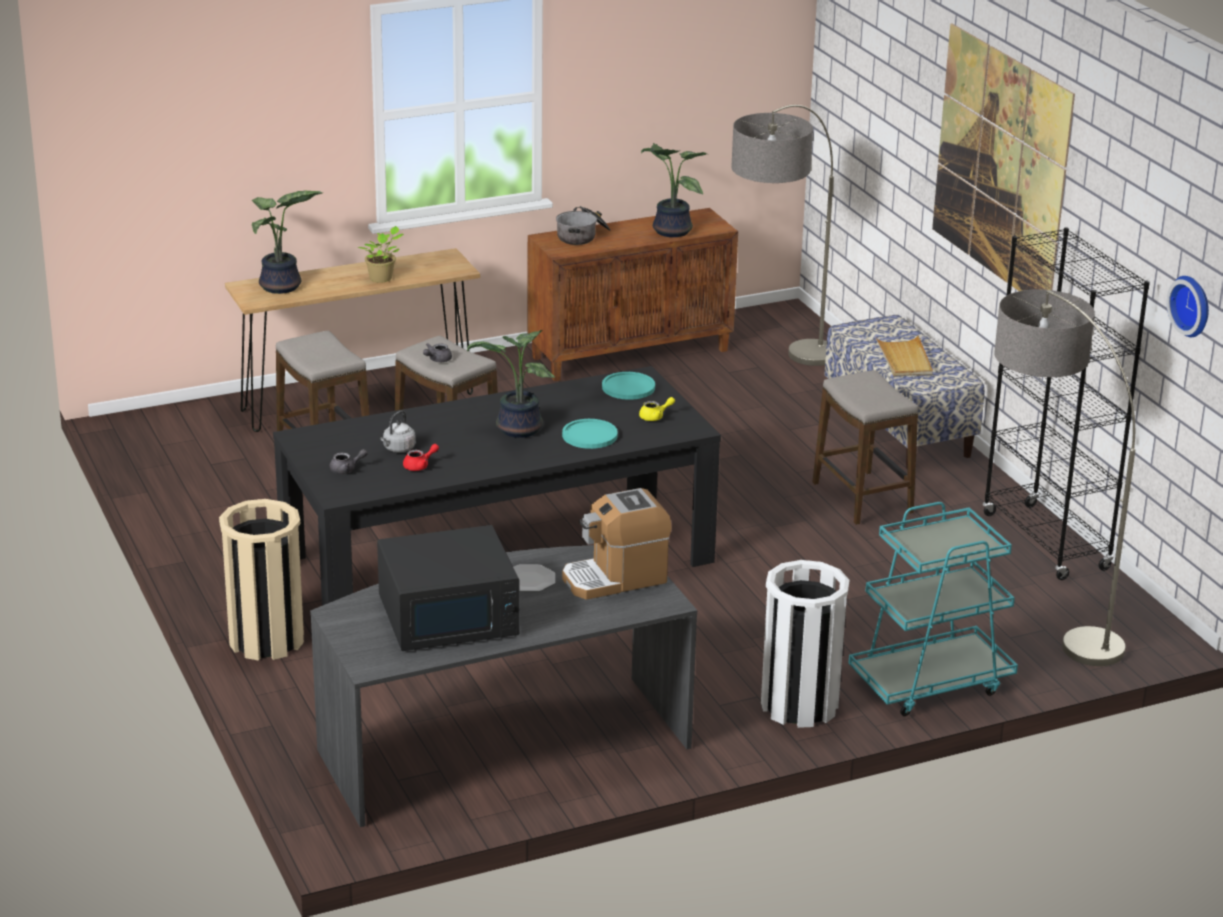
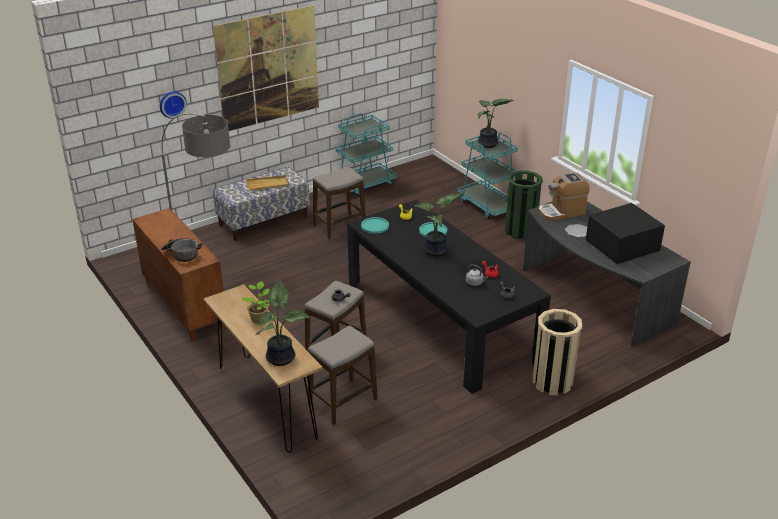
camera: 100 degrees left, 5 degrees up
(450, 617) = (621, 246): black microwave -> black microwave turned 90 degrees counterclockwise
(615, 578) = (561, 212): coffee machine -> coffee machine turned 105 degrees clockwise
(669, 231) = (171, 228): potted plant -> potted plant (488, 145)
(799, 705) = (520, 231): white trash can -> green trash can
(1039, 616) = (426, 185): floor lamp -> none
(1046, 542) = (365, 185): black bookcase -> turquoise cart
(1192, 305) = (400, 43): wall clock -> wall clock (172, 104)

